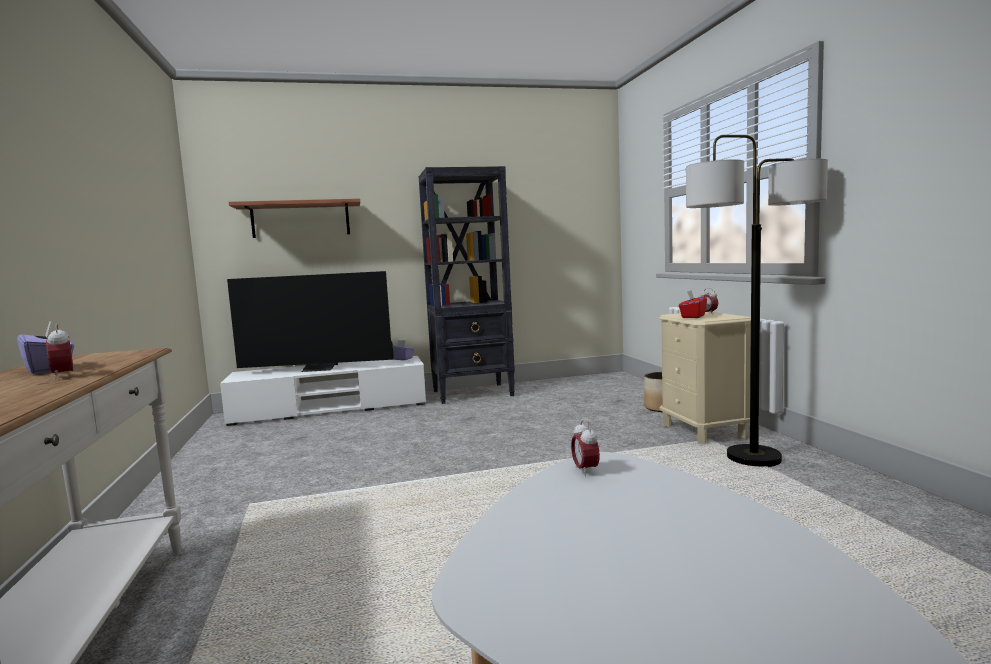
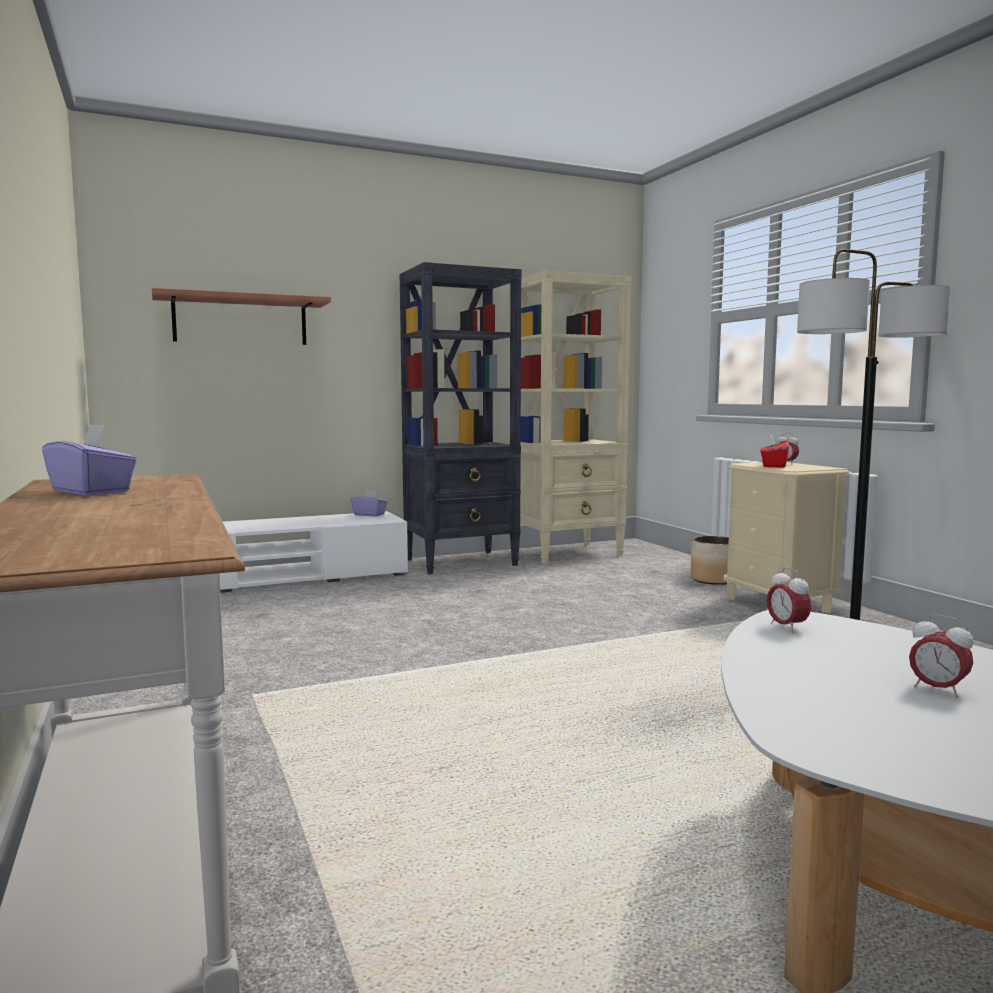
camera: 10 degrees left, 0 degrees up
(63, 376) = (143, 498): alarm clock -> alarm clock (937, 690)
(319, 369) = (264, 525): television -> none
(560, 385) = (568, 553): none -> beige bookcase

